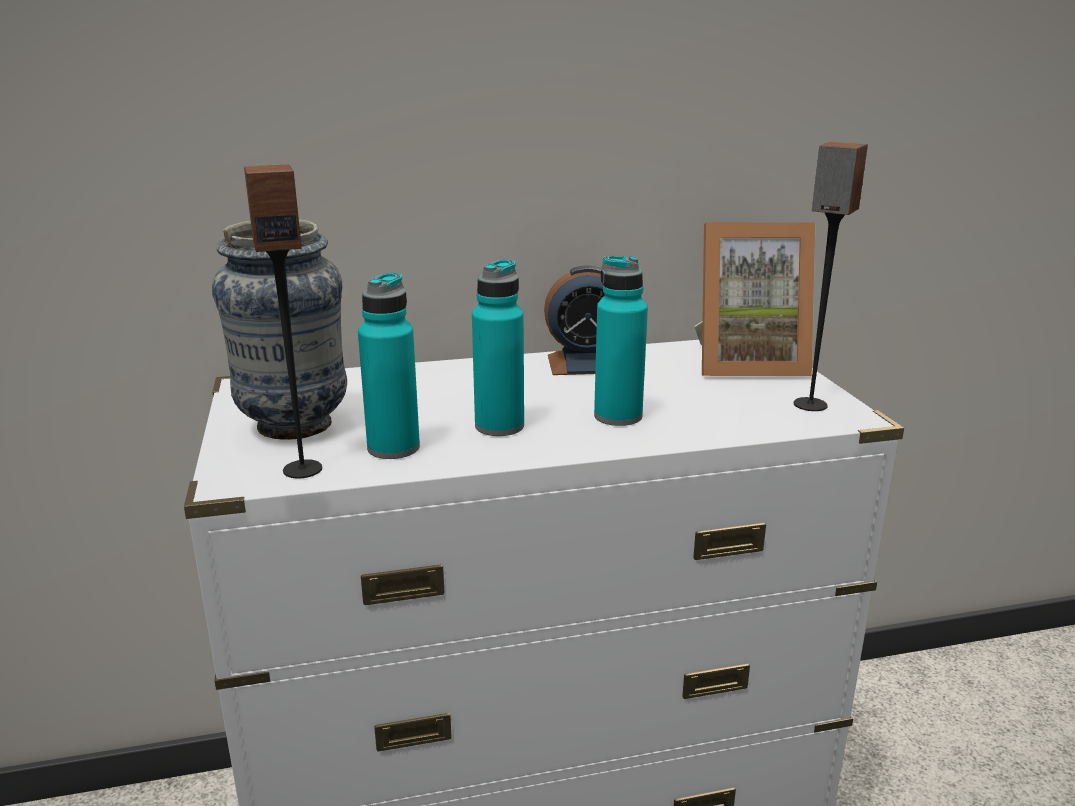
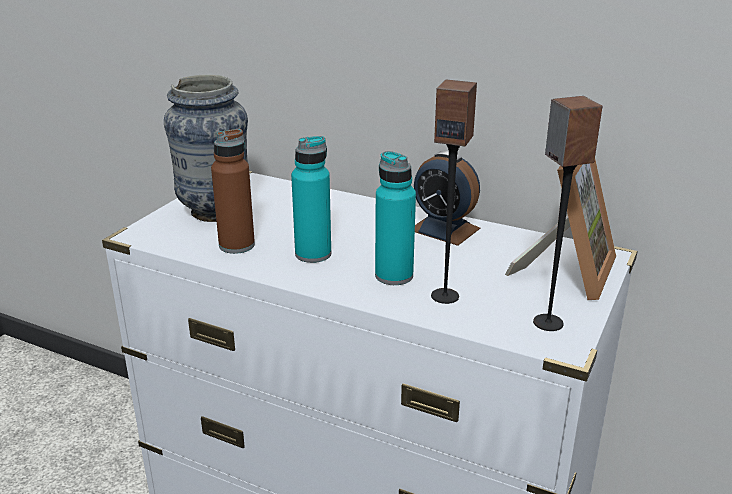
camera: 40 degrees right, 5 degrees up
(302, 469) = (177, 240): speaker -> speaker (445, 296)
(393, 448) = (237, 245): turquoise bottle -> brown bottle
(747, 363) = (566, 271): picture frame -> picture frame turned 105 degrees counterclockwise

